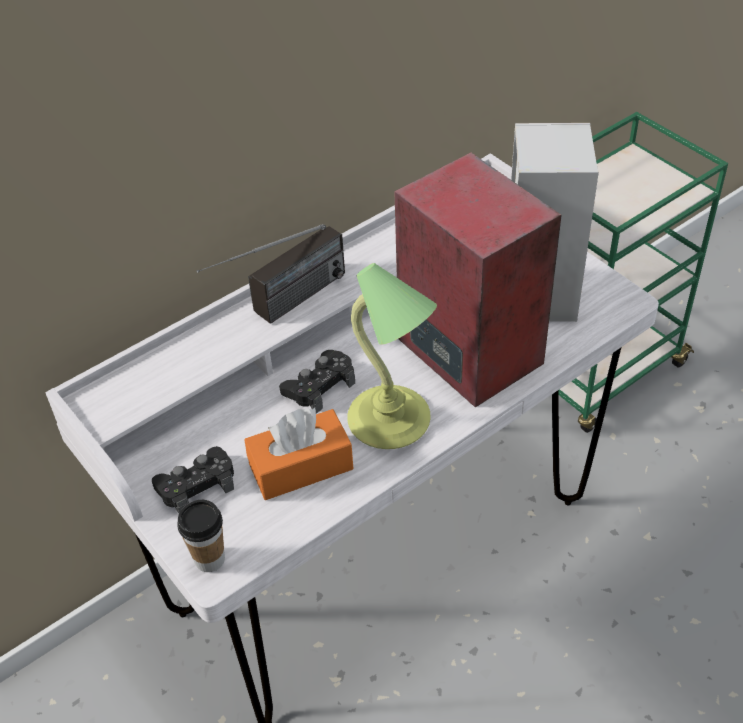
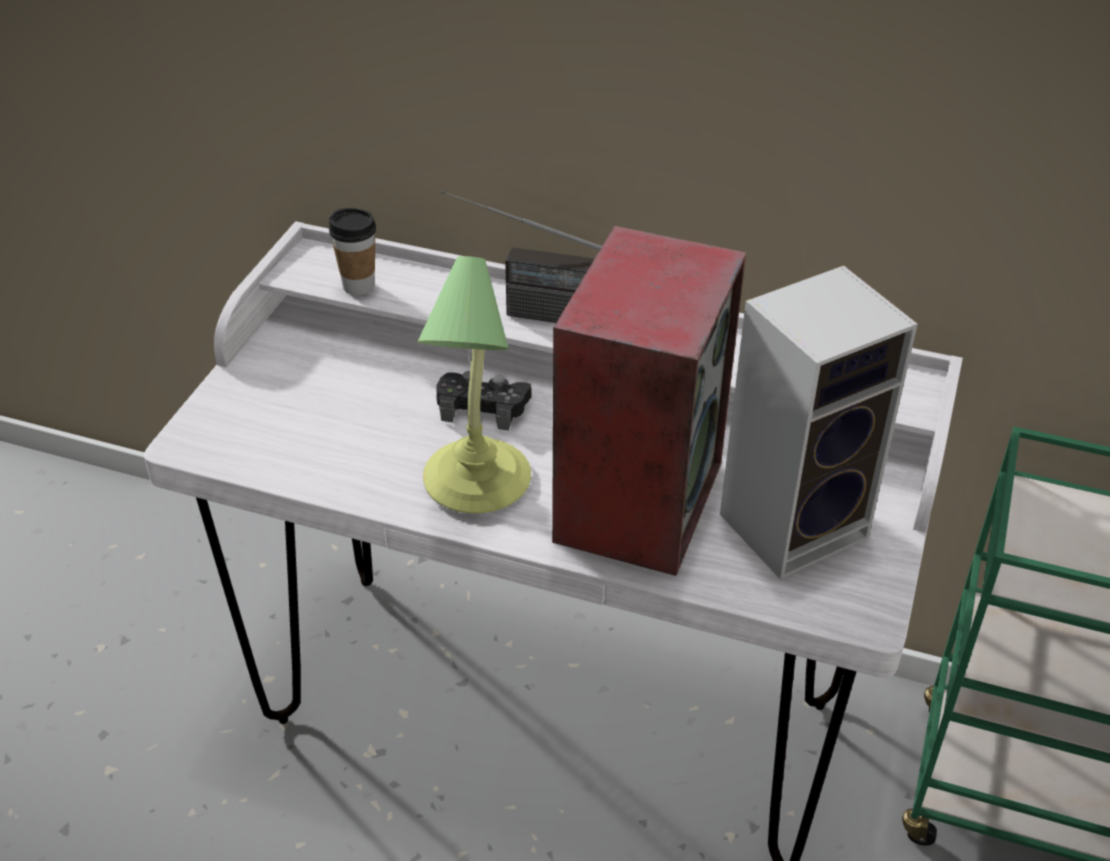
camera: 55 degrees right, 5 degrees down
(196, 485) = (286, 383): black game controller -> none
(209, 559) = (201, 432): cup -> cup (358, 285)
(301, 466) = (360, 442): orange tissue box -> none

